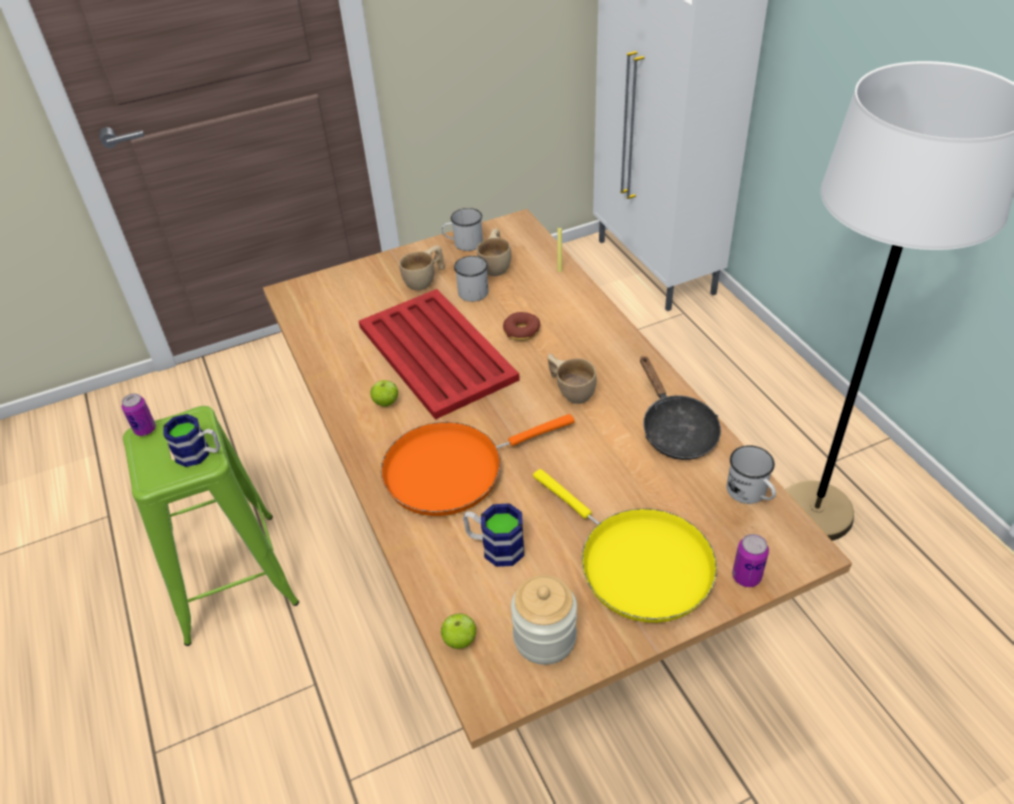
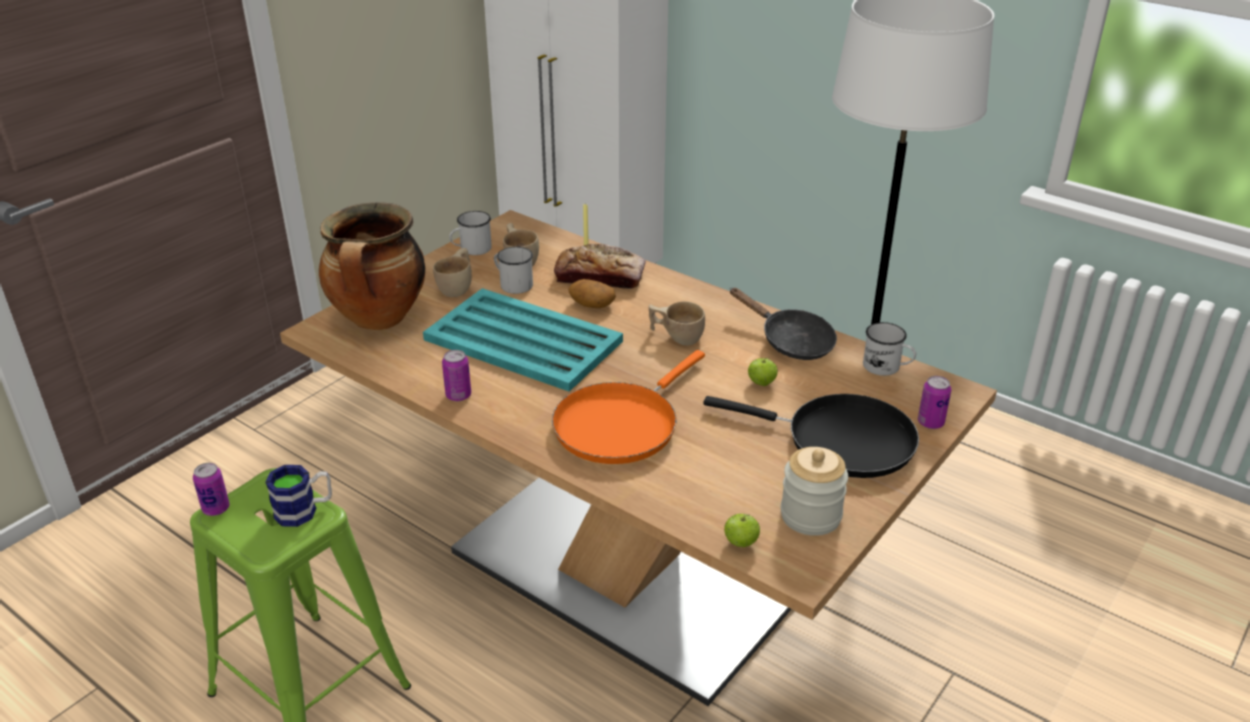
camera: 30 degrees left, 10 degrees down
(341, 296) = (380, 320): none -> cooking pot
(345, 393) = (458, 395): none -> can
(386, 403) = (508, 392): apple -> apple (761, 383)
(436, 351) = (522, 340): red tray -> turquoise tray
(495, 547) = (711, 467): mug -> none
(521, 331) = (591, 304): donut -> potato
(551, 303) = (600, 277): none -> bread
(638, 563) = (841, 440): yellow frying pan -> black frying pan

